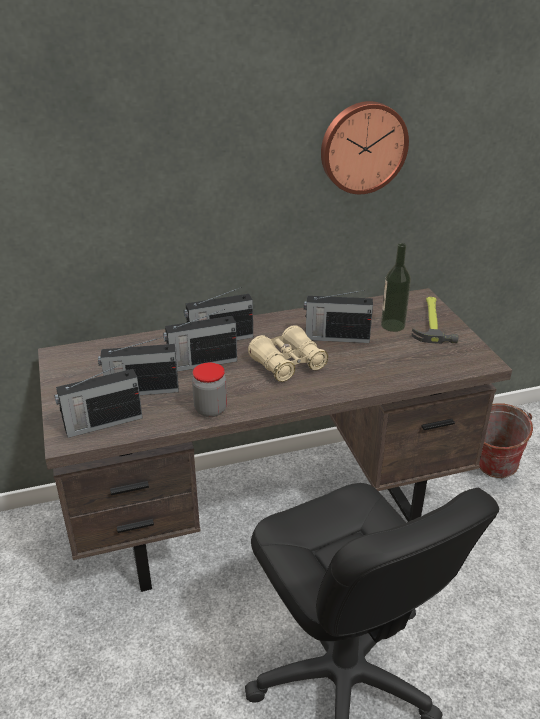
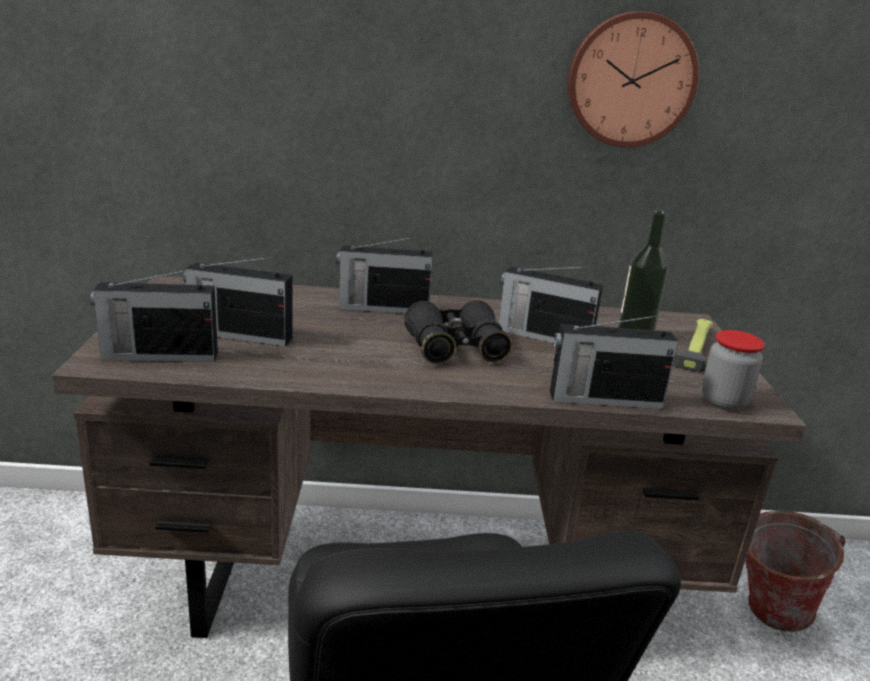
camera: 15 degrees right, 10 degrees down
(201, 363) = (339, 325): radio -> radio (602, 399)
(210, 409) = (312, 372): jar -> jar (723, 401)
(287, 364) = (455, 349): beige binoculars -> black binoculars

